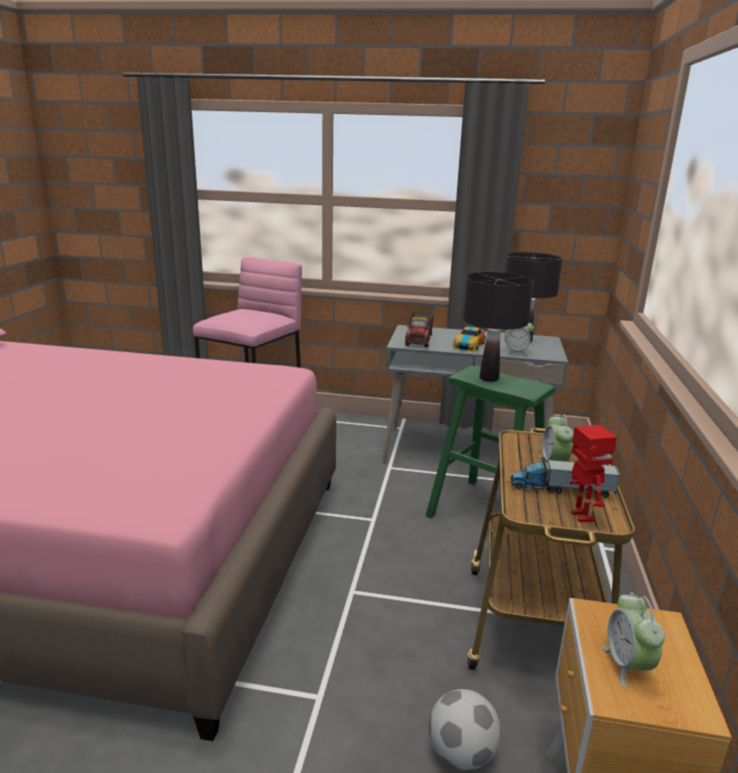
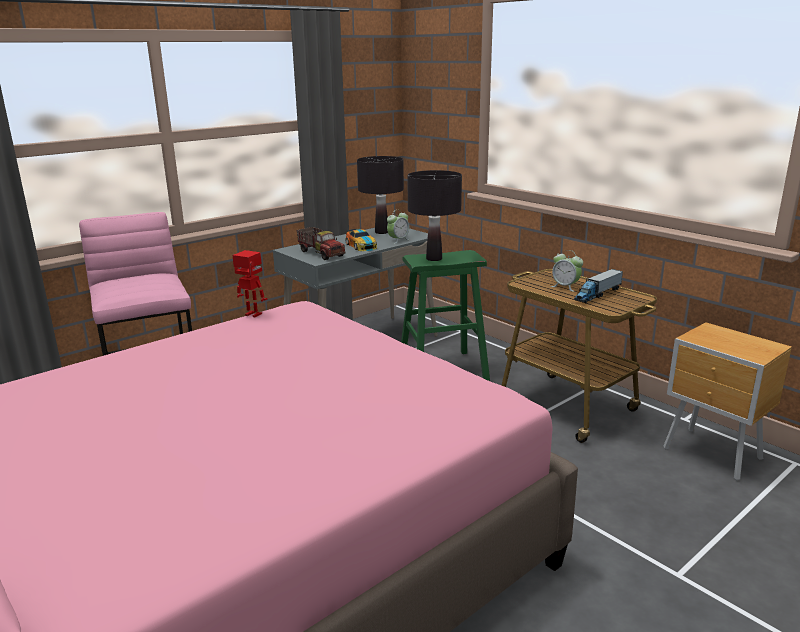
camera: 50 degrees left, 0 degrees up
(461, 754) = (643, 474): football -> none
(581, 516) = (629, 301): toy robot -> toy robot (252, 315)
(627, 665) = (736, 346): alarm clock -> none

